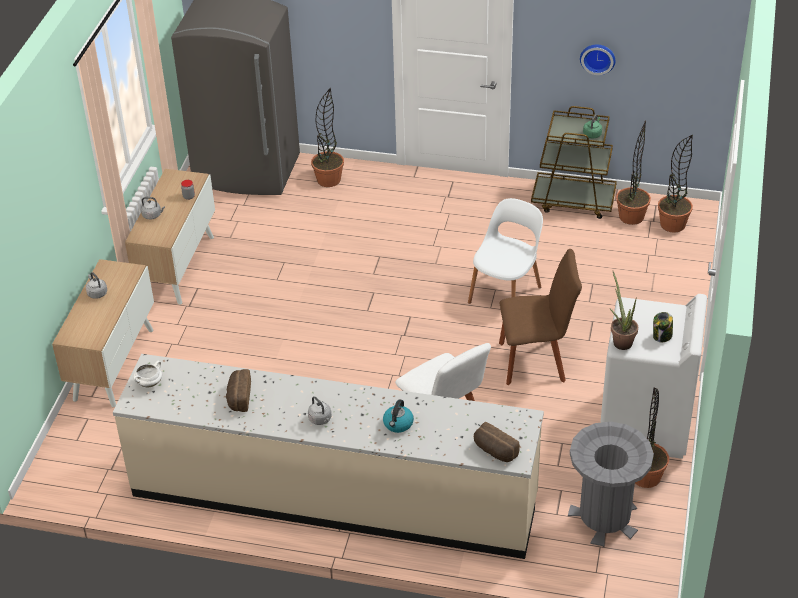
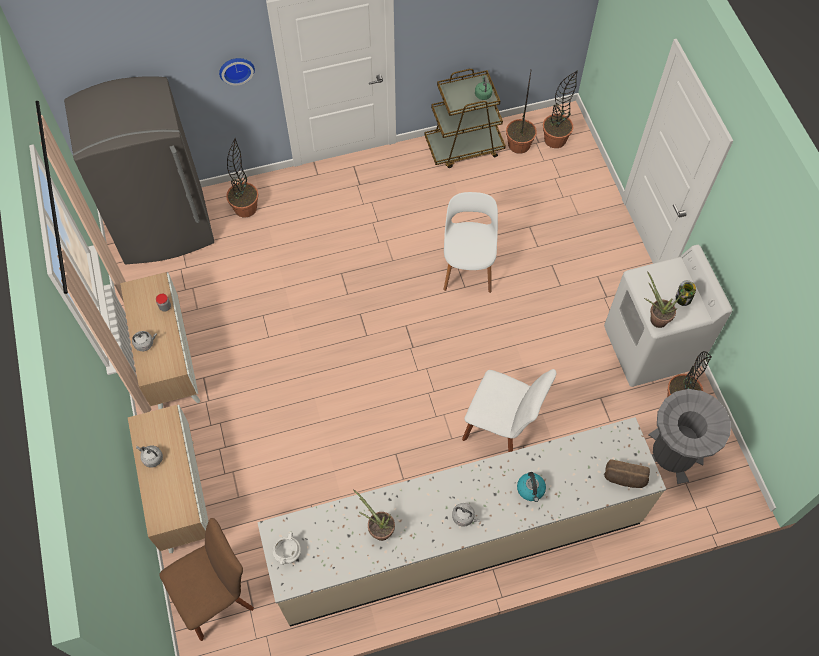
camera: 30 degrees left, 20 degrees up
(238, 397) = (378, 528): bread -> potted plant
(536, 361) = (532, 325): brown chair -> brown chair (216, 595)
(598, 58) = (474, 26): wall clock -> wall clock (236, 69)

